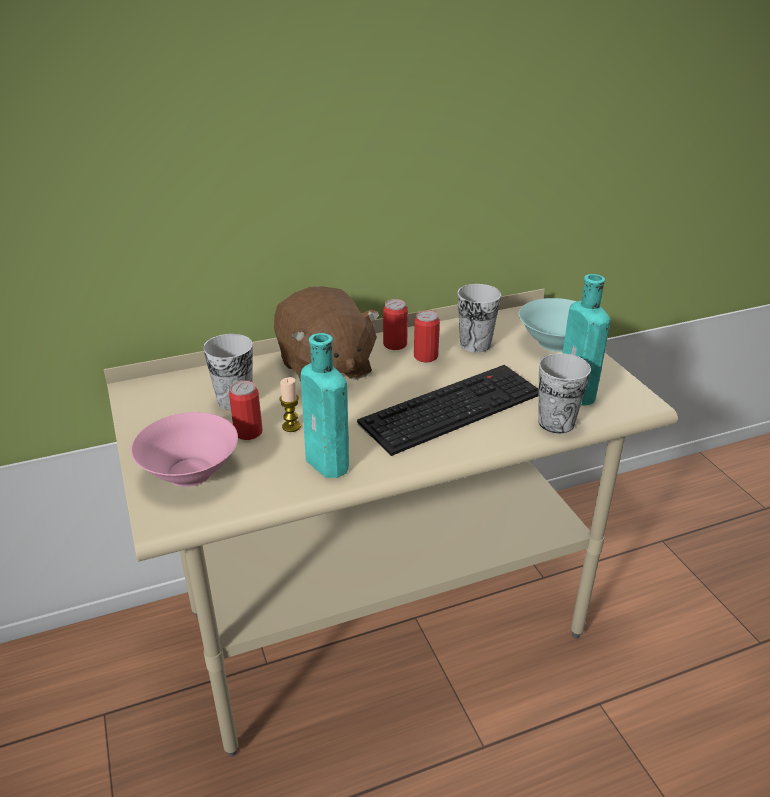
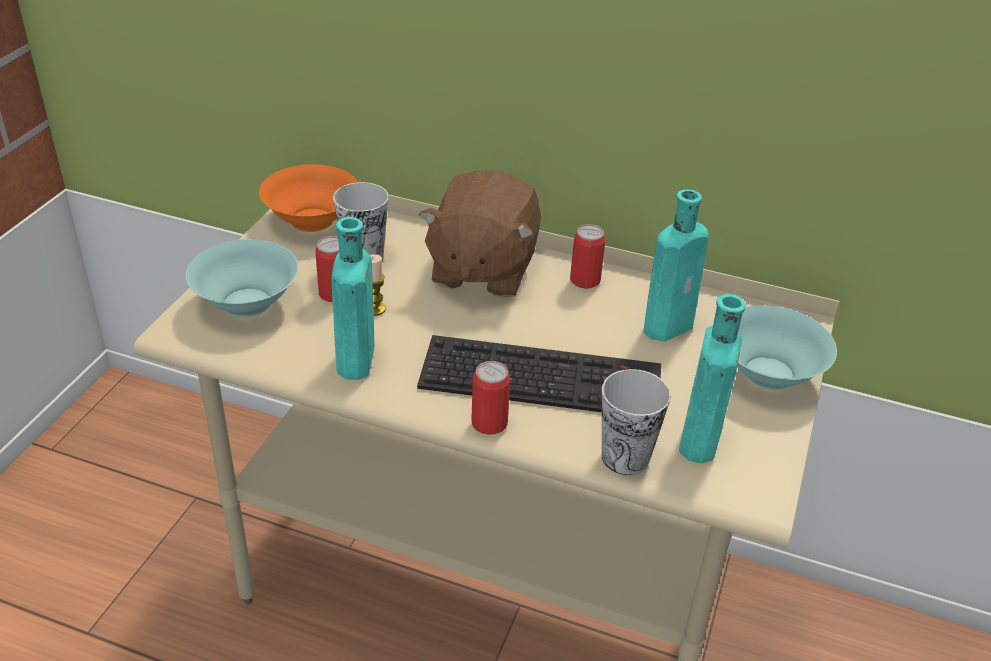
camera: 40 degrees right, 5 degrees up
(158, 397) = (311, 220): none -> orange bowl
(191, 472) = (247, 303): pink bowl -> turquoise bowl
(425, 356) = (597, 310): can -> can (489, 423)
(475, 344) = (670, 325): cup -> turquoise bottle

